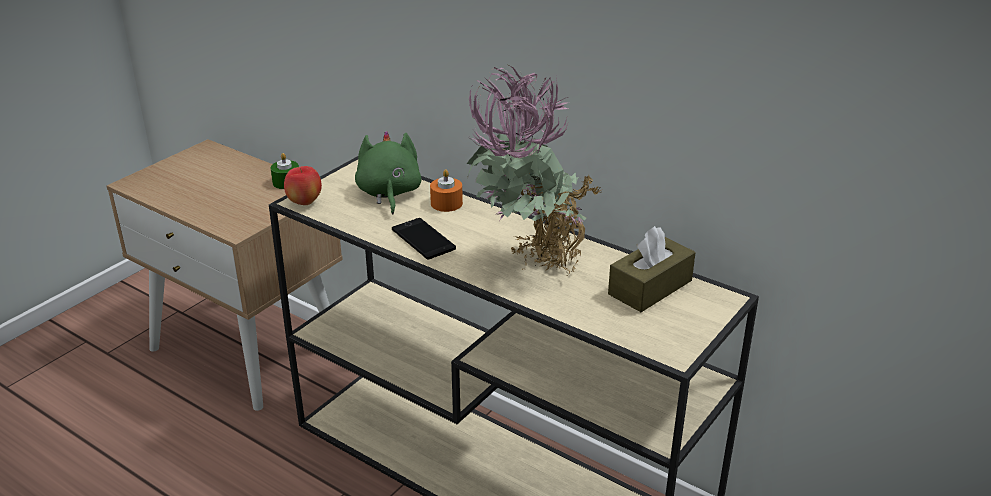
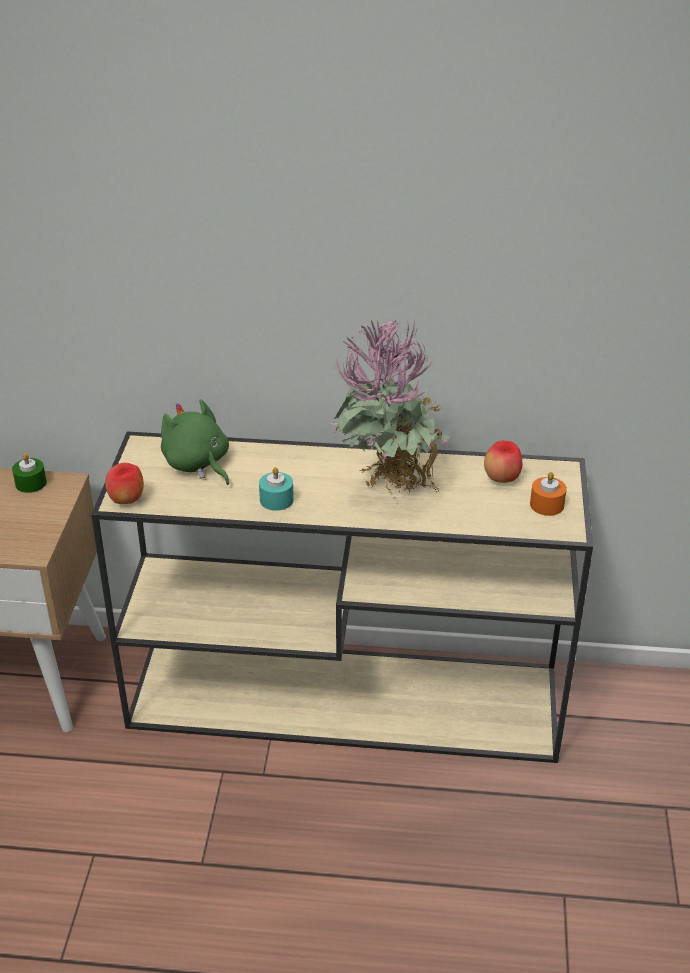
camera: 30 degrees left, 5 degrees up
(423, 239) = (276, 500): phone -> turquoise candle
(446, 203) = (261, 457): orange candle -> orange candle (547, 505)
(650, 287) = (501, 479): brown tissue box -> apple

